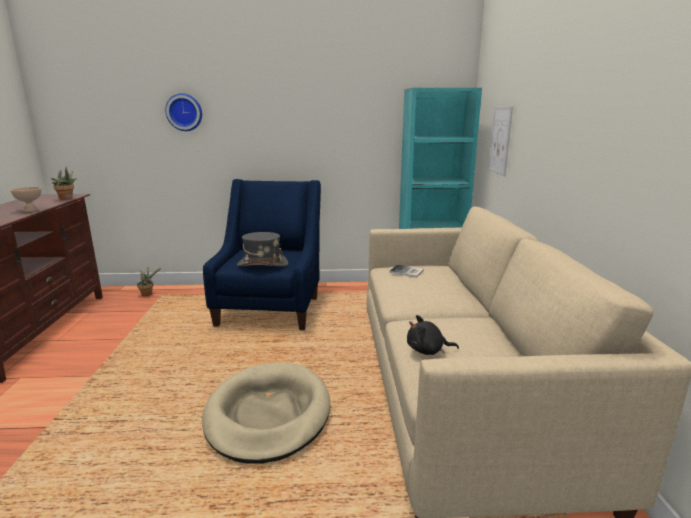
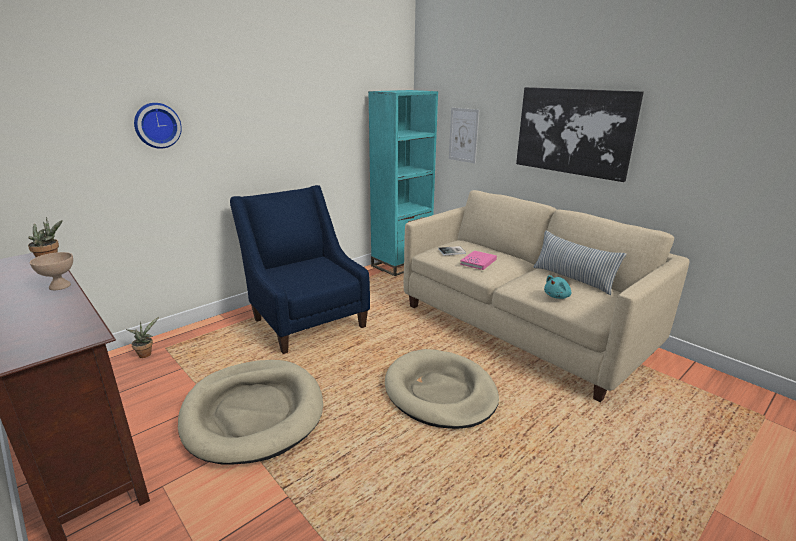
camera: 40 degrees left, 5 degrees up
(130, 358) = (253, 413): none -> beige dog bed
(262, 264) = (318, 278): grey hat -> none
(412, 288) = (478, 262): none -> pink book
(427, 350) = (557, 296): black plush toy -> turquoise plush toy
(497, 341) = (573, 279): none -> pillow
(585, 127) = (573, 131): none -> picture

